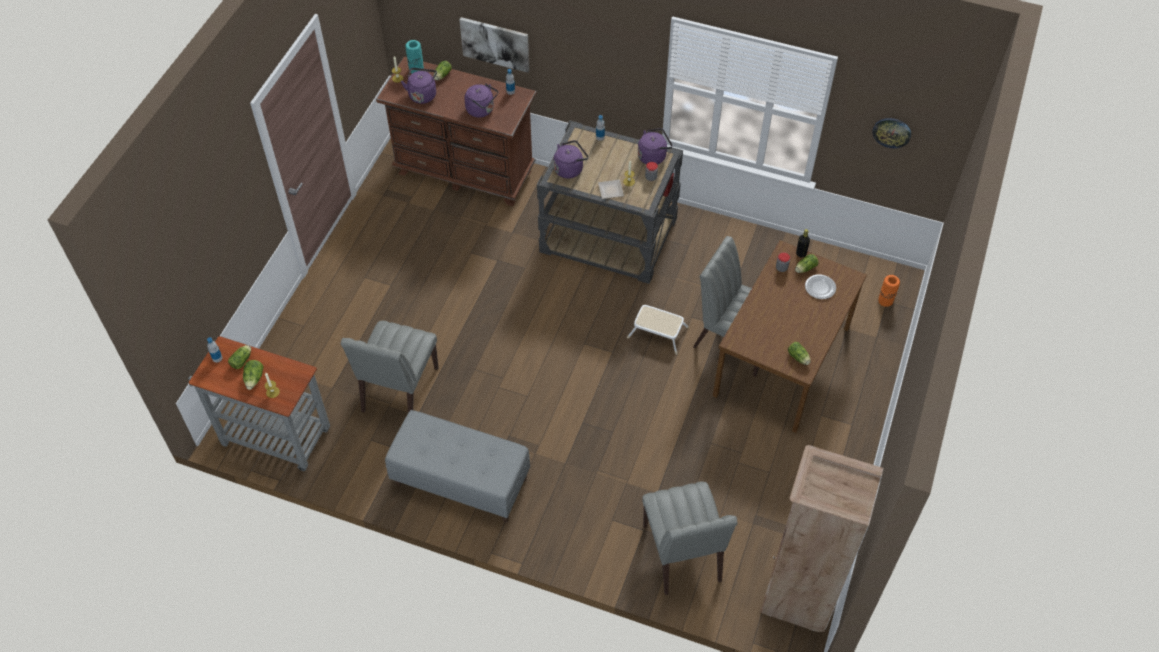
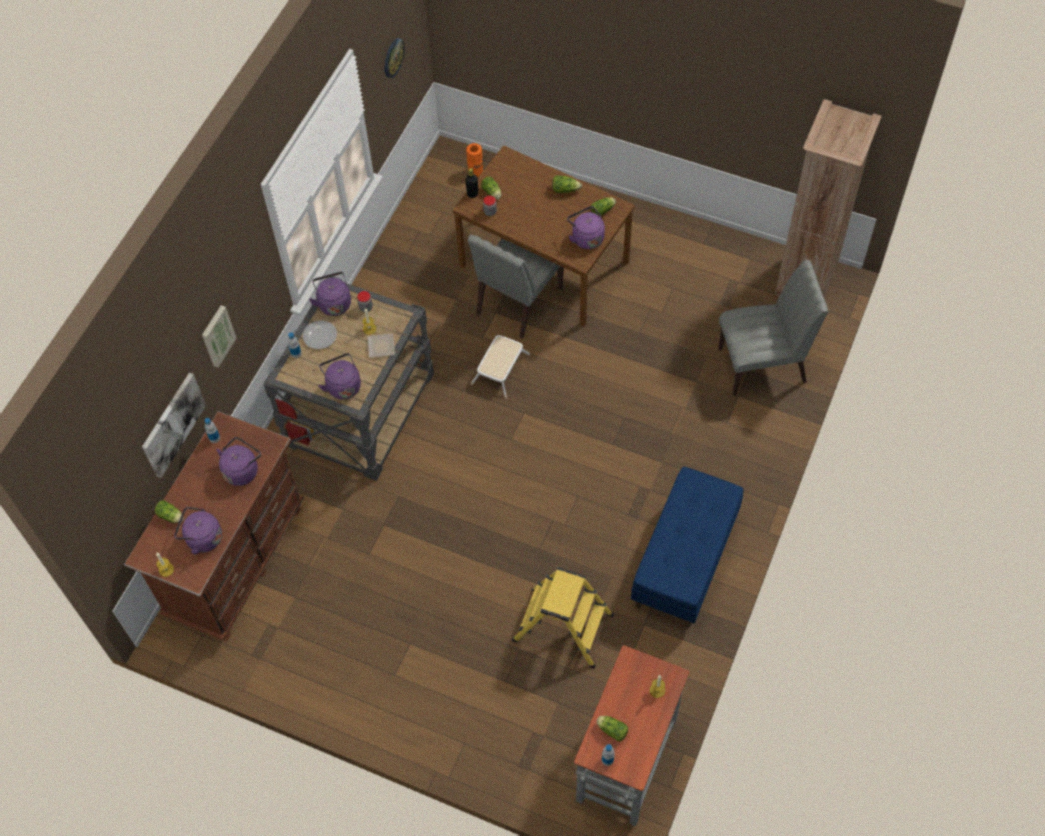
camera: 85 degrees left, 5 degrees up
(254, 379) = (638, 713): lettuce -> lettuce (565, 189)
(400, 389) = (563, 627): grey chair -> yellow step ladder
(416, 70) = (154, 547): turquoise vase -> none
(460, 482) = (685, 562): grey bench -> blue bench
(567, 49) = (217, 335): none -> picture
(762, 344) = (586, 237): none -> purple kettle
(820, 288) = (518, 183): plate -> plate (320, 335)

